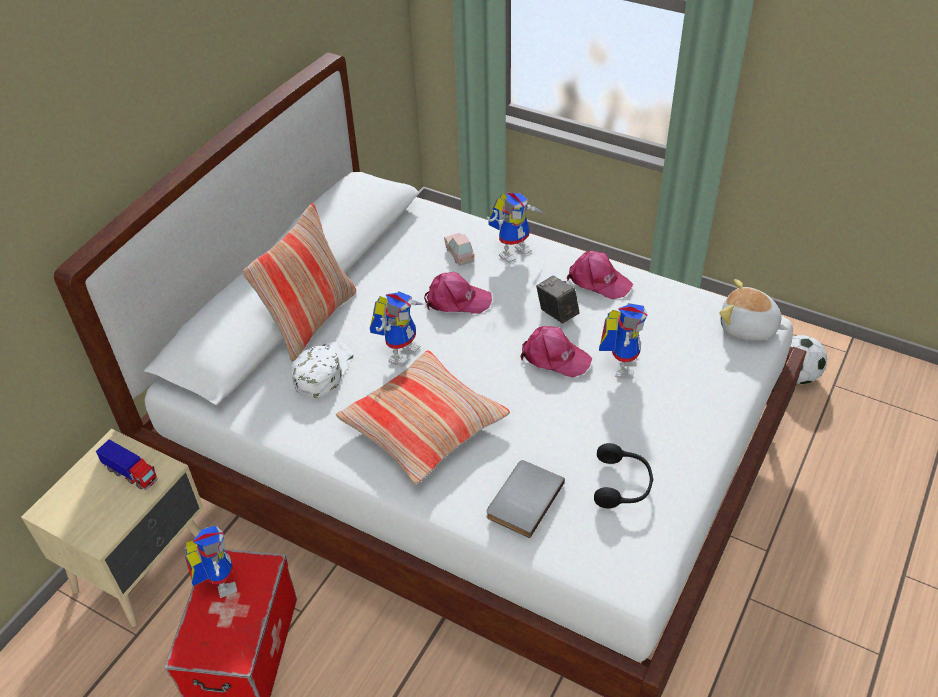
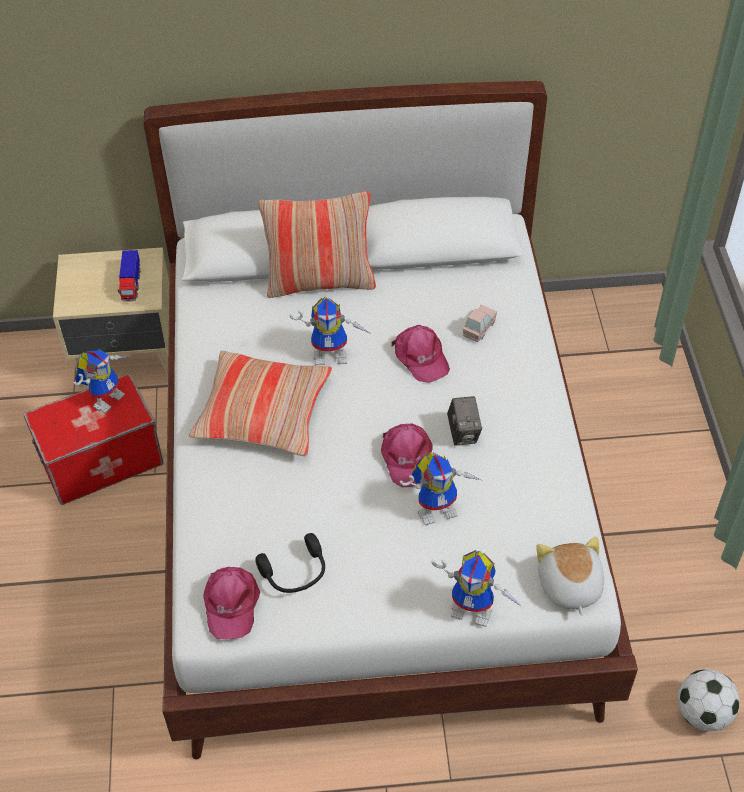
camera: 55 degrees right, 5 degrees up
(322, 371) = (272, 320): white cap -> none
(514, 249) = (520, 361): toy robot -> toy robot (475, 609)
(522, 499) = (232, 513): grey book -> none
(557, 313) = (463, 433): camera -> camera turned 150 degrees clockwise
(598, 281) = (532, 442): pink cap -> pink cap (231, 604)

